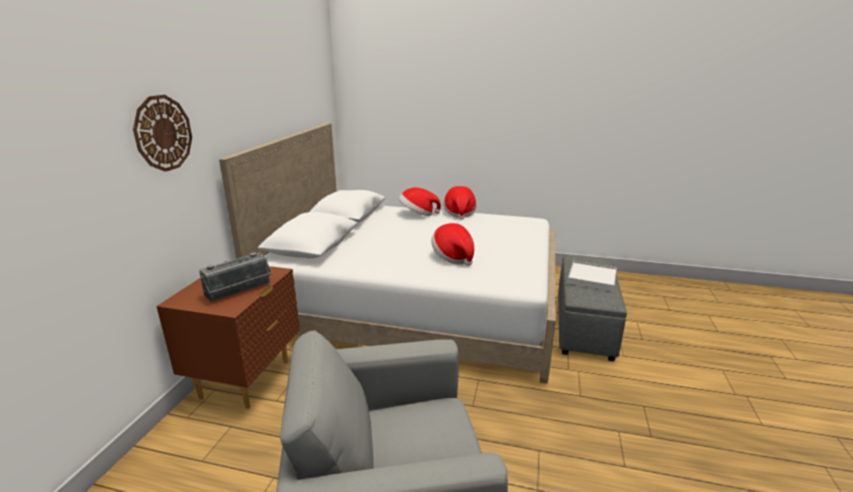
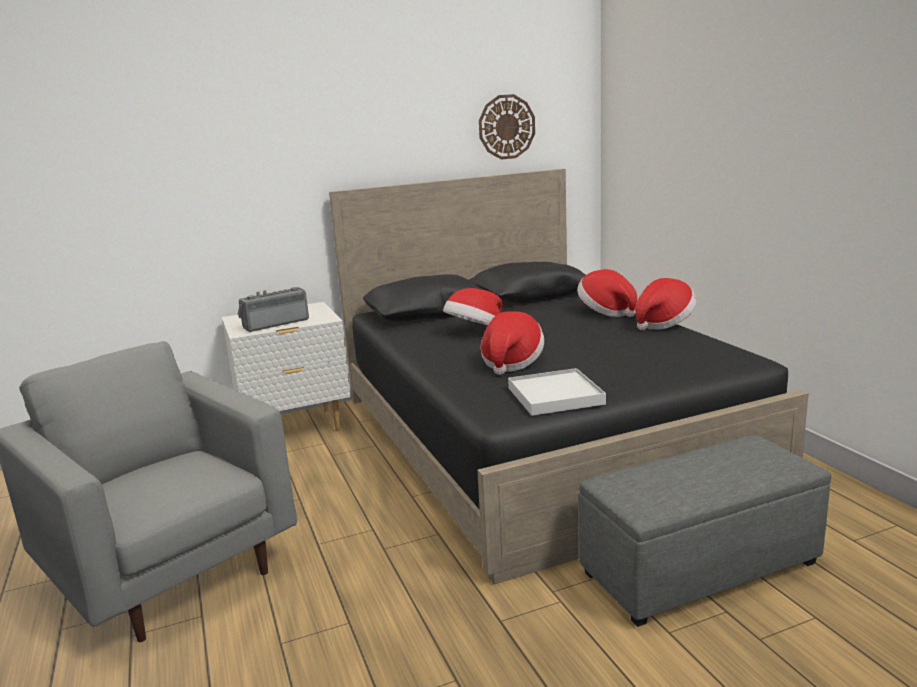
camera: 55 degrees right, 5 degrees down
(163, 133) = (258, 158): wall clock -> wall clock (506, 127)
(239, 291) = (275, 323): radio -> radio turned 135 degrees clockwise
(247, 379) = (295, 428): brown nightstand -> white nightstand
(382, 247) = (475, 331): none -> hat
(417, 304) = (539, 438): white bed -> black bed
(592, 278) = (700, 472): white tray -> white tray (555, 396)

